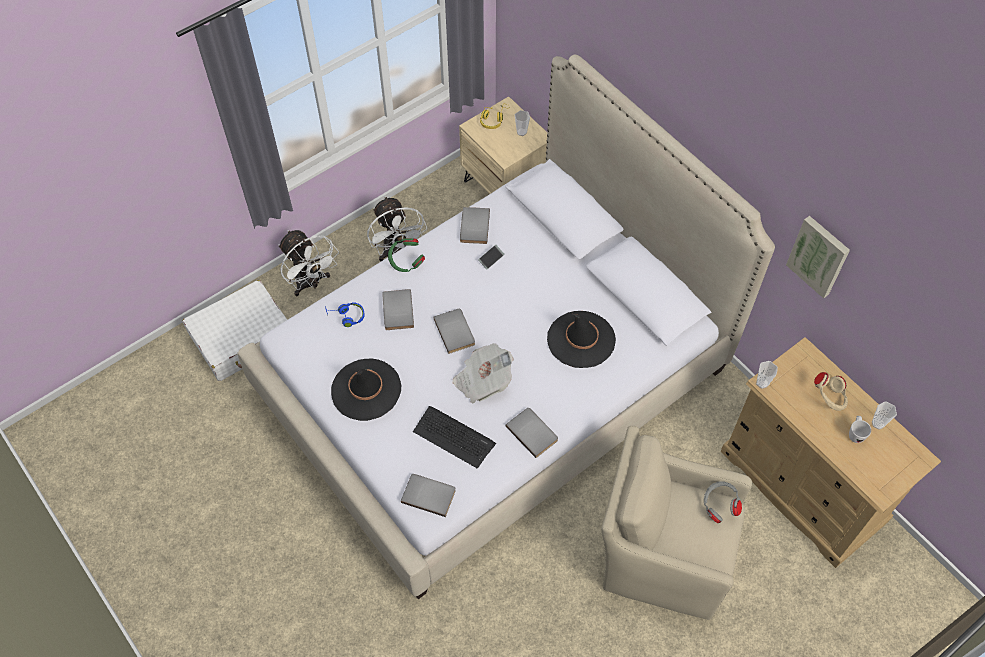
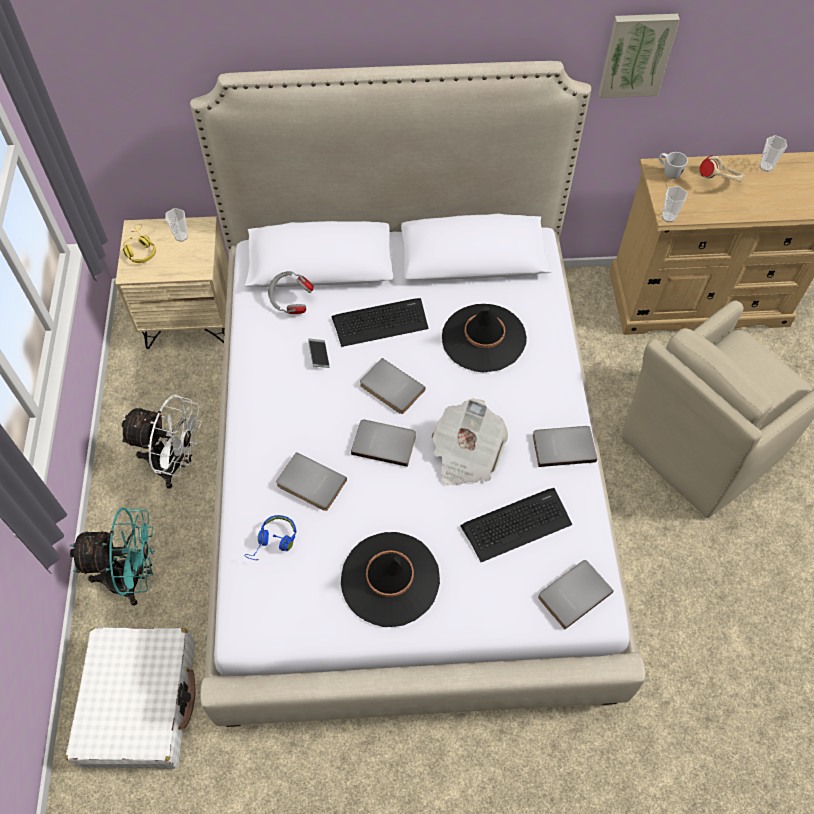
camera: 55 degrees left, 0 degrees up
(311, 283) = (133, 578): white fan -> turquoise fan
(406, 262) = (252, 437): green headphones -> none
(473, 226) = (263, 347): grey book -> grey book (390, 389)
(544, 275) = (380, 322): none -> keyboard
(719, 506) = (739, 346): grey headphones -> grey headphones (291, 302)
(855, 434) = (766, 187): white mug -> white mug (668, 173)

